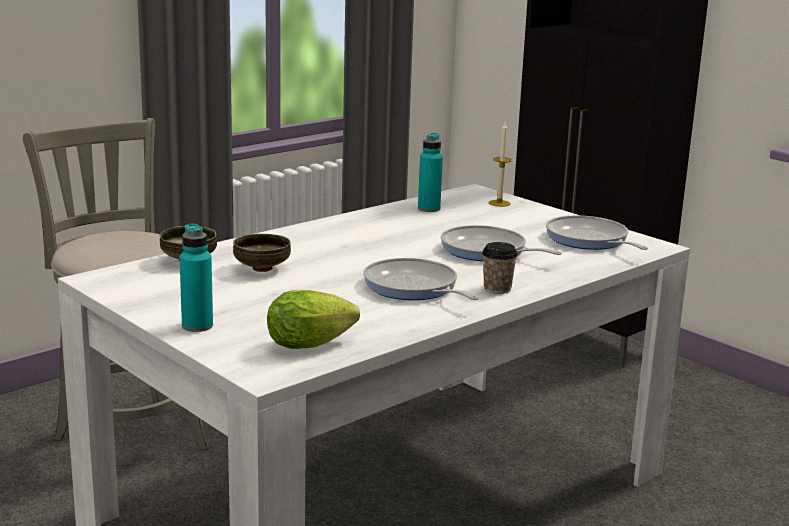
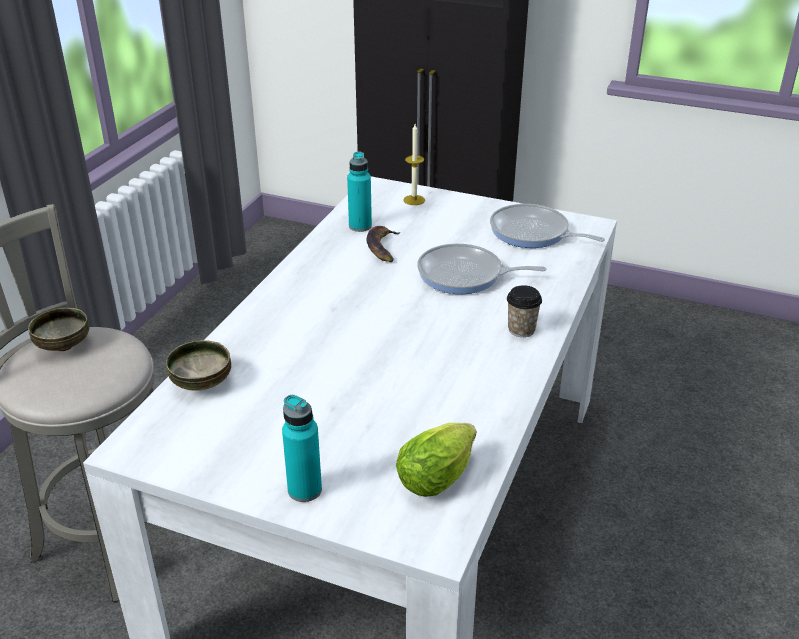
camera: 25 degrees left, 15 degrees up
(261, 269) = (286, 372): bowl -> bowl (63, 346)
(413, 288) = (451, 353): frying pan -> none
(432, 223) = (382, 248): none -> banana

